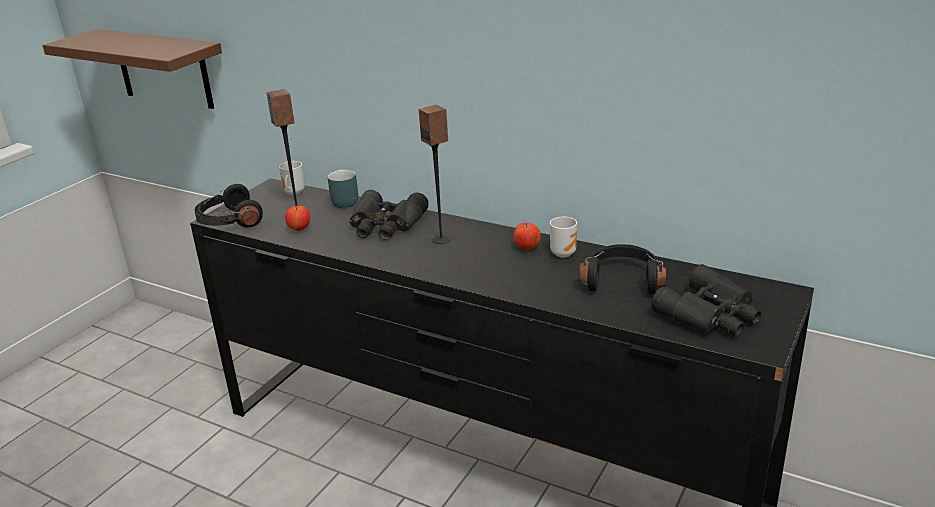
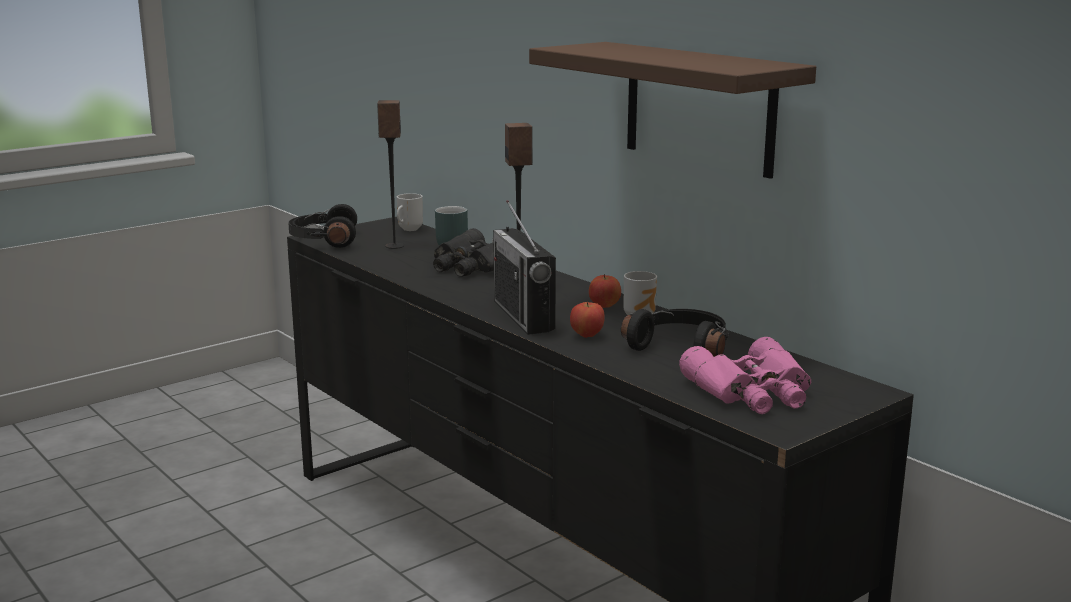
camera: 20 degrees right, 10 degrees down
(163, 69) = (328, 89): brown shelf -> brown shelf (699, 108)
(299, 229) = (384, 256): apple -> apple (587, 335)
(474, 273) = (523, 316): none -> radio
(711, 314) = (753, 392): black binoculars -> pink binoculars

